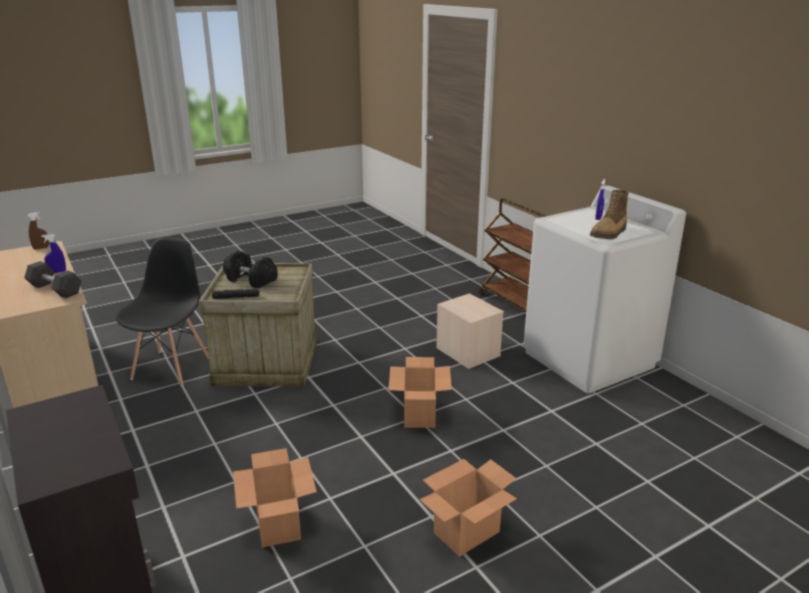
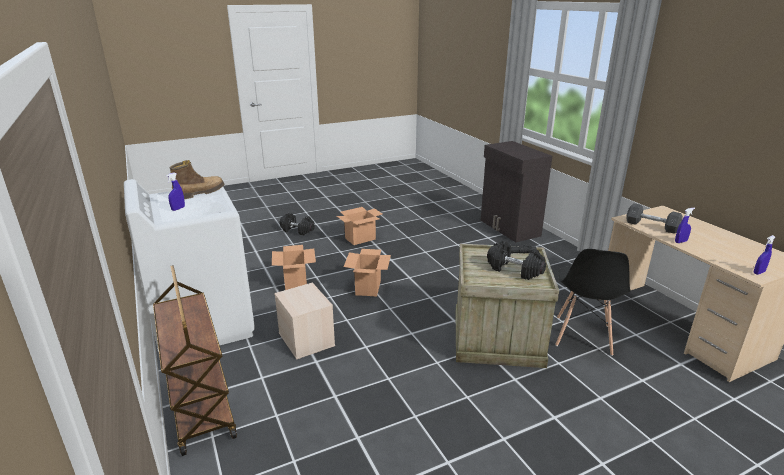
camera: 175 degrees left, 0 degrees up
(41, 248) = (759, 272): brown spray bottle -> blue spray bottle
(278, 525) = (448, 244): cardboard box -> cardboard box (295, 283)
(621, 555) = (297, 230): none -> black dumbbell

